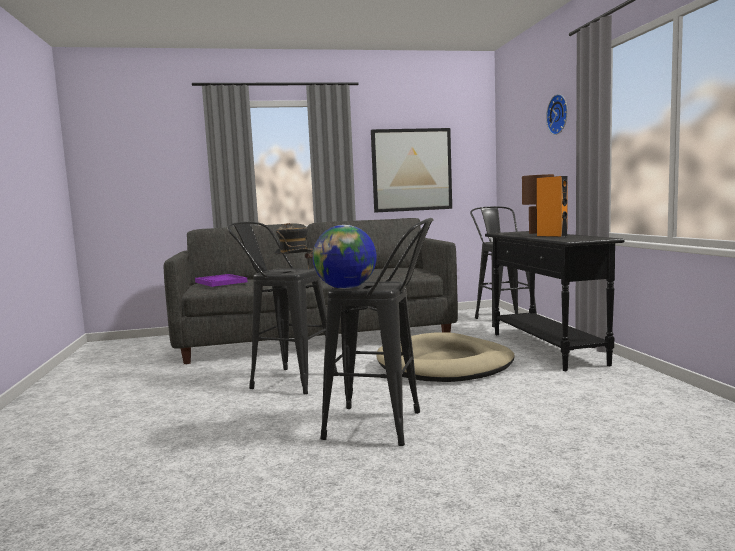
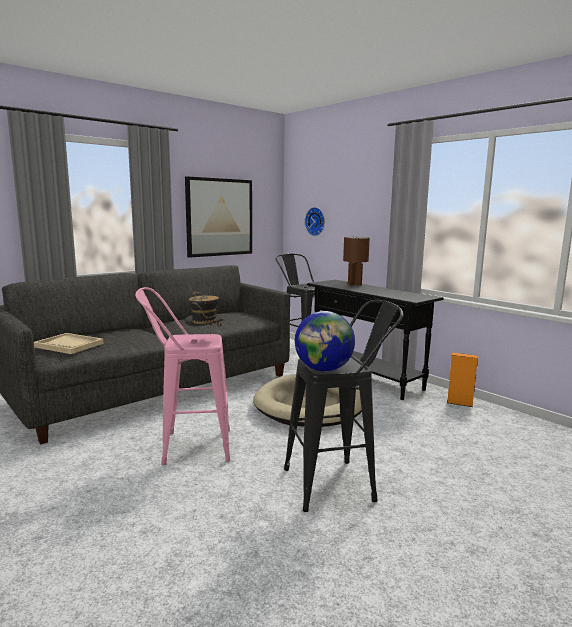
camera: 30 degrees left, 5 degrees up
(221, 282) = (69, 345): purple tray -> beige tray
(286, 380) = (188, 446): black stool -> pink stool
(552, 236) = (380, 291): orange speaker -> orange speaker (459, 403)
(559, 114) = (364, 186): wall clock -> wall clock (316, 221)

